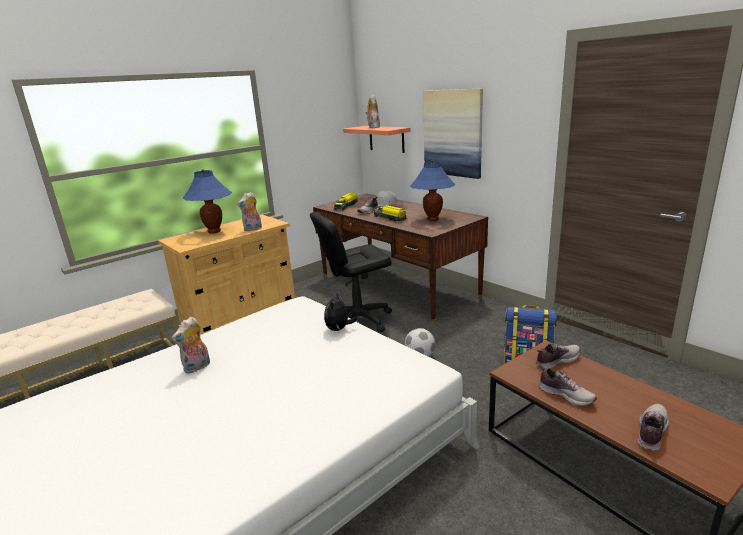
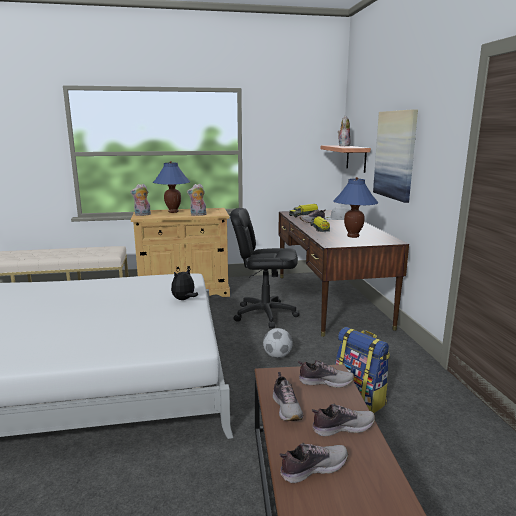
camera: 30 degrees right, 5 degrees down
(197, 367) = (72, 294): plush toy -> plush toy (142, 215)
(620, 392) = (342, 427): none -> shoe

